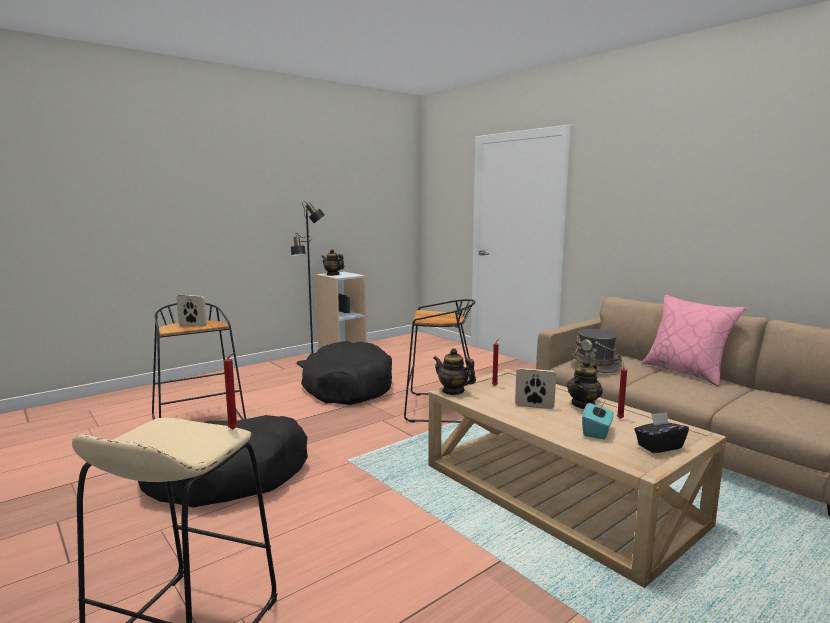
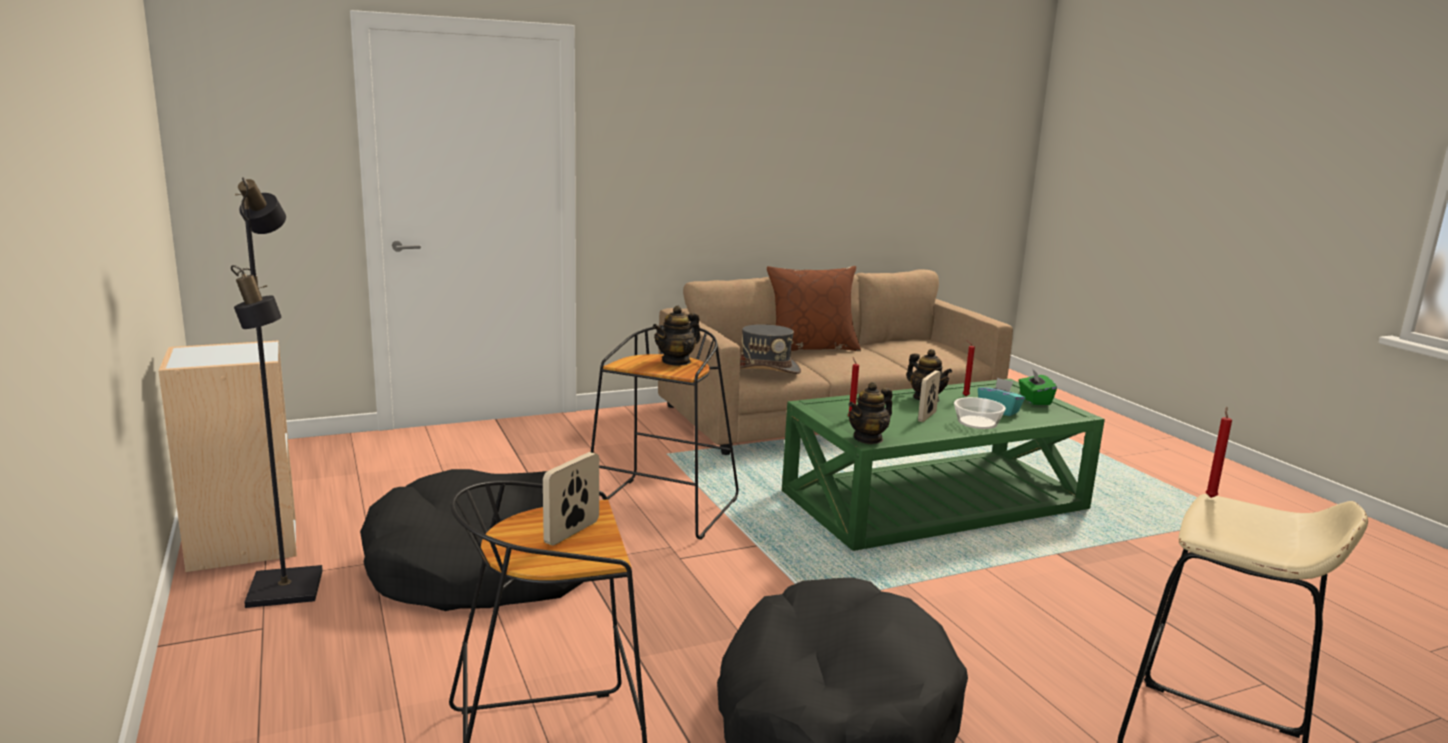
camera: 75 degrees left, 5 degrees up
(332, 274) = (211, 359): teapot -> teapot (676, 361)
(542, 422) = (977, 422): none -> bowl
(558, 492) = (933, 499): beige coffee table -> green coffee table
(659, 446) = (1034, 400): black tissue box -> green tissue box
(686, 372) = (811, 348): pink pillow -> brown pillow

